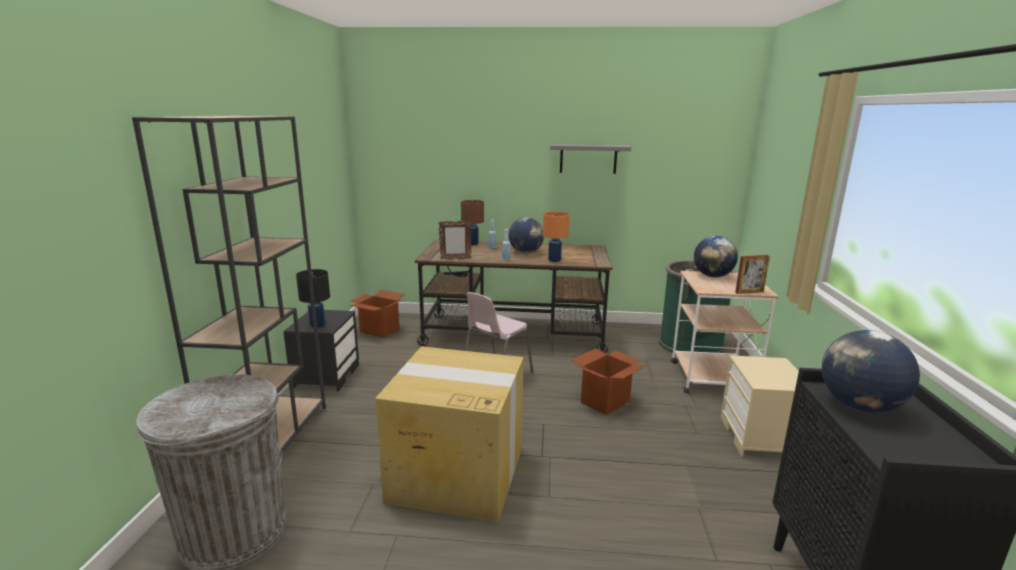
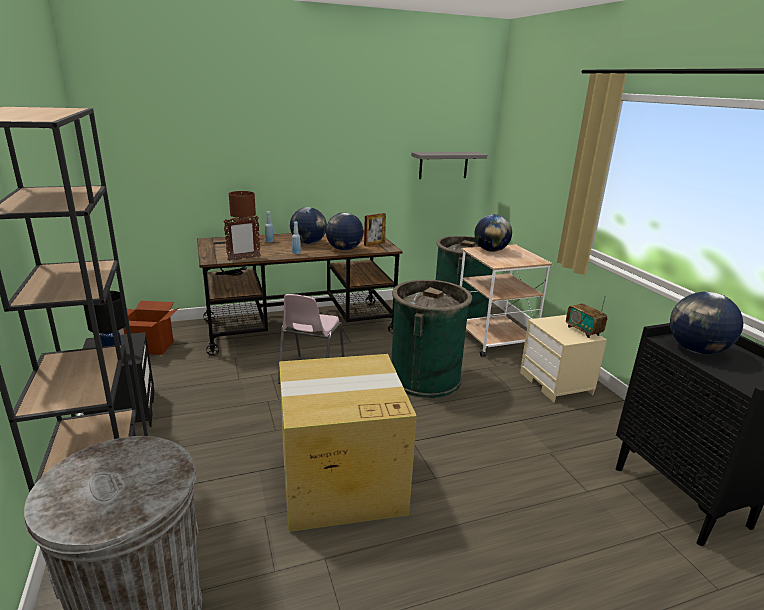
camera: 25 degrees left, 5 degrees up
(554, 260) = (344, 249): orange table lamp -> globe
(588, 159) = (355, 143): grey shelf -> grey shelf (443, 165)
(605, 401) = (425, 378): cardboard box -> green trash can
(749, 292) = (530, 262): picture frame -> picture frame (374, 244)
(792, 378) = (583, 331): none -> radio

